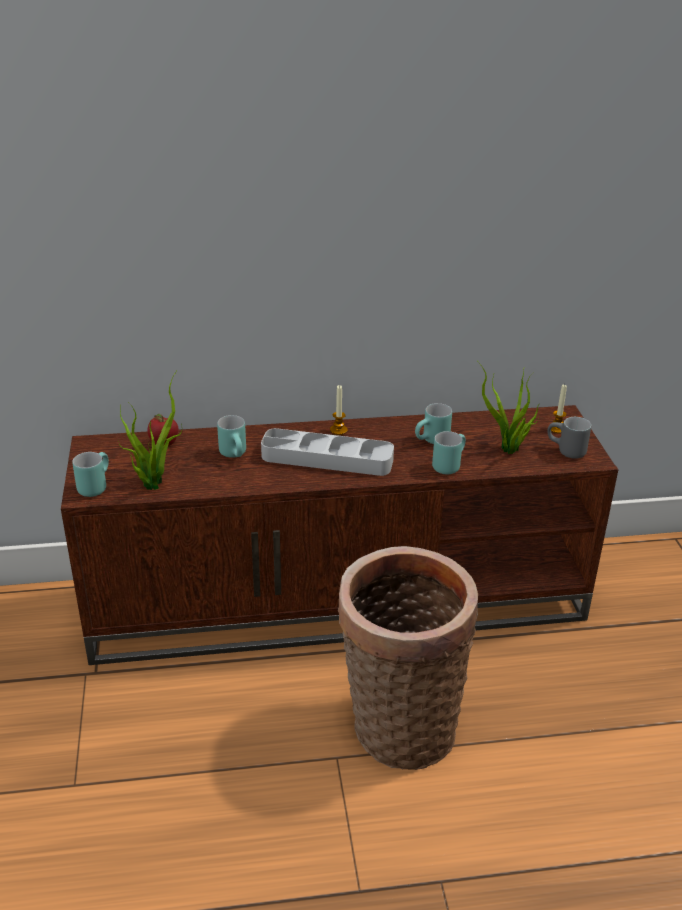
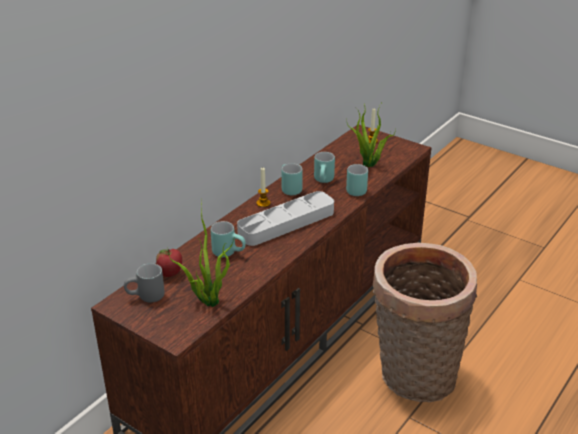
camera: 45 degrees left, 0 degrees up
(94, 486) = (172, 327): turquoise mug -> turquoise mug (288, 189)
(565, 451) = (395, 151): grey mug -> grey mug (146, 298)

